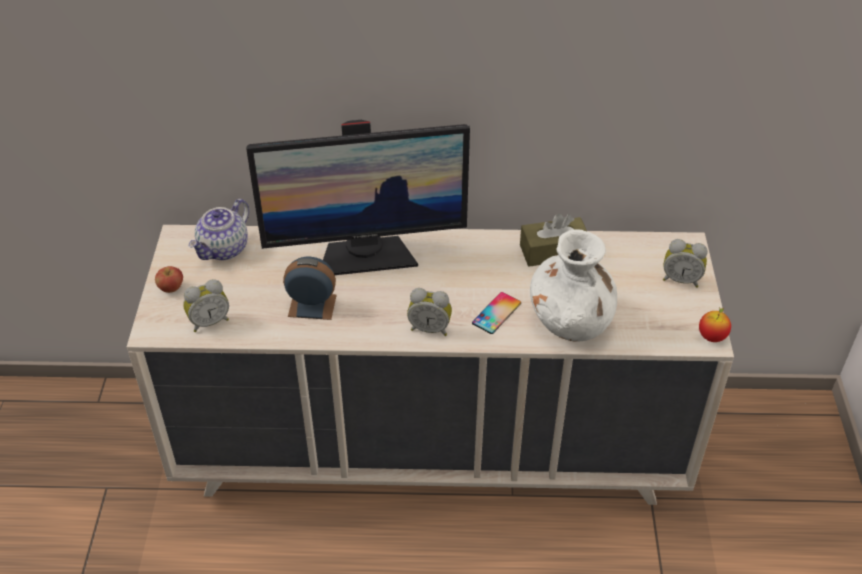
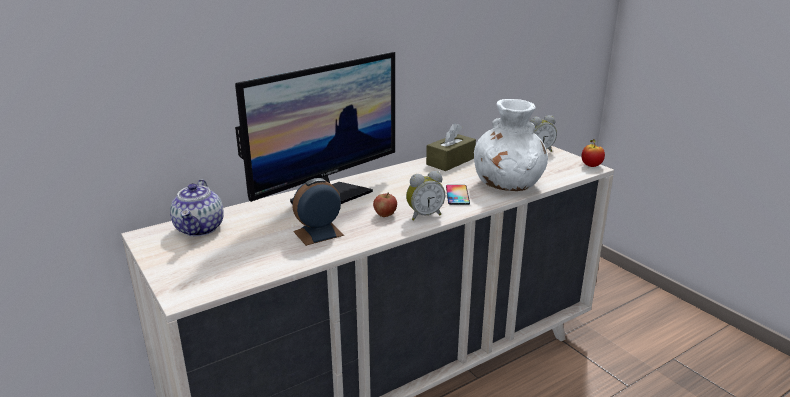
camera: 35 degrees left, 20 degrees down
(171, 288) = (173, 264): apple -> apple (385, 215)
(209, 321) = (236, 271): alarm clock -> none

